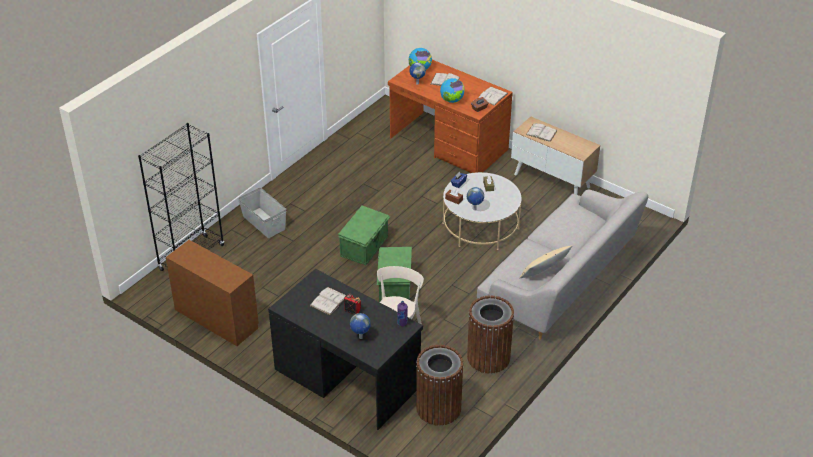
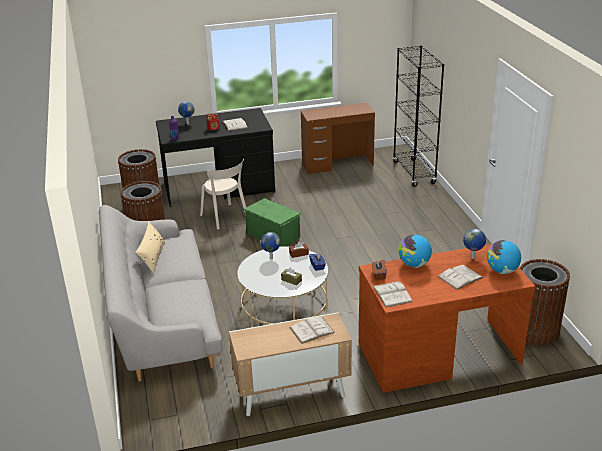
camera: 130 degrees right, 10 degrees down
(264, 222) = (423, 210): grey storage box -> none
(365, 246) = (336, 241): green storage box -> none
(381, 118) = (535, 330): none -> brown trash can

